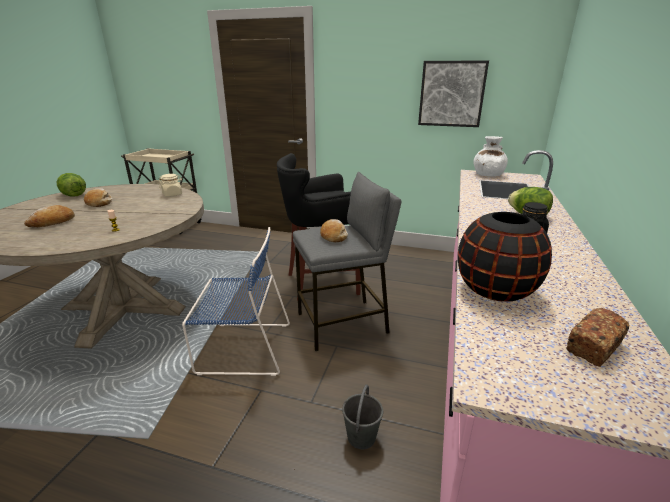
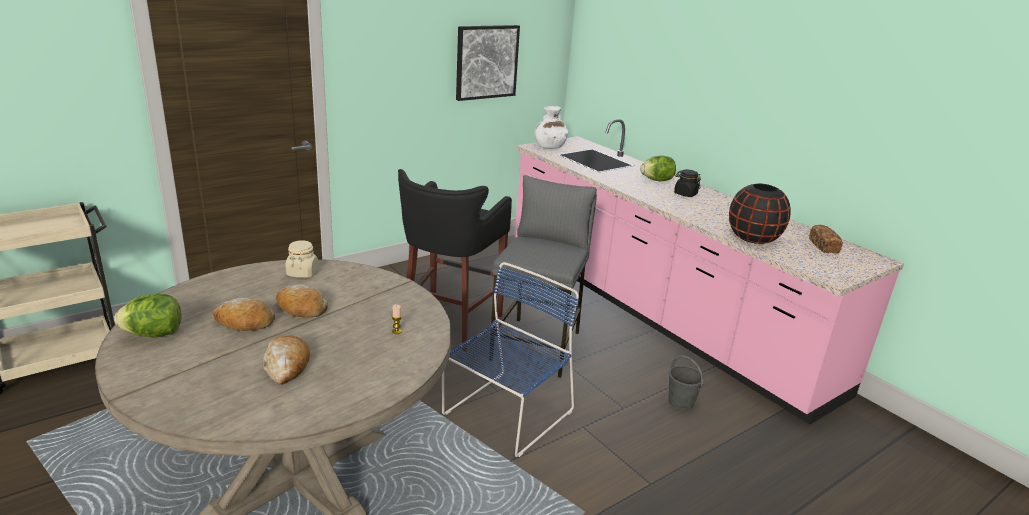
camera: 55 degrees left, 0 degrees up
(333, 236) = (542, 250): bread -> bread (301, 308)

